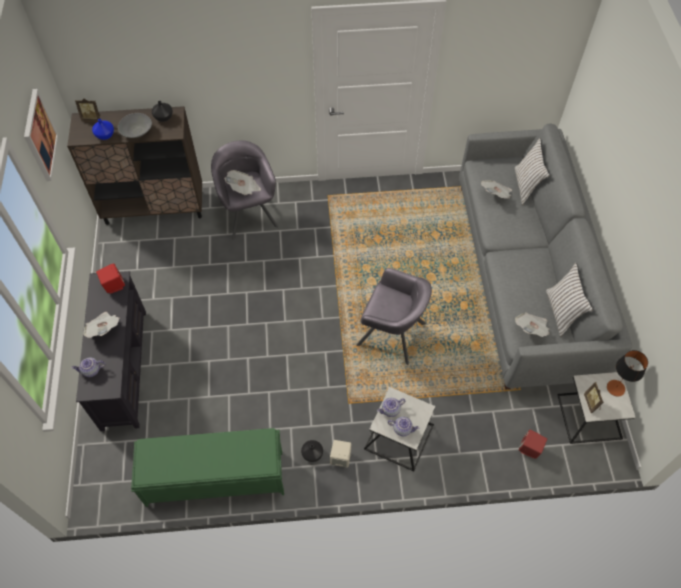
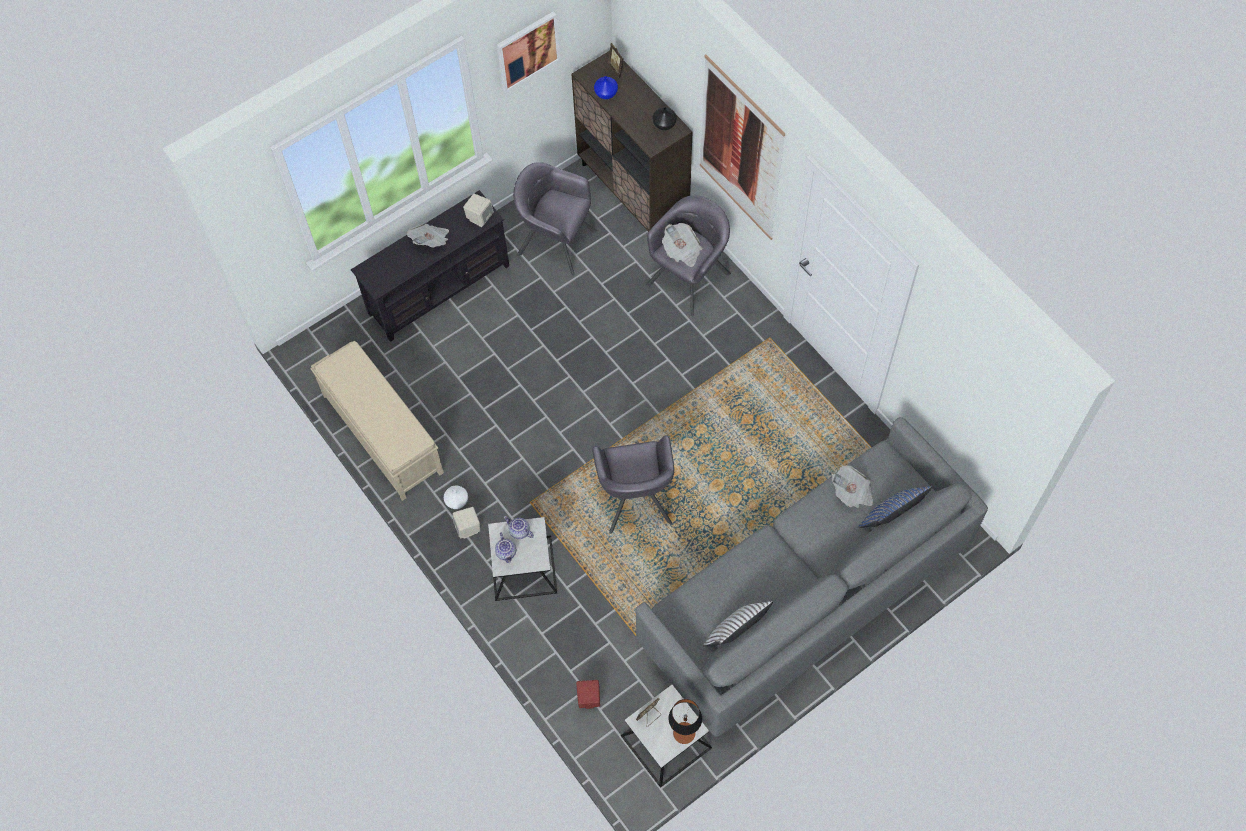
camera: 60 degrees right, 5 degrees up
(91, 371) = (385, 260): teapot -> none
(114, 285) = (479, 217): red speaker -> beige speaker
(136, 132) = (629, 115): grey bowl -> none
(152, 272) = (556, 241): none -> grey armchair
(214, 478) = (382, 433): green bench -> beige bench
(238, 74) = (740, 150): none -> picture
(312, 454) = (456, 501): black vase -> white vase
(526, 186) = (890, 518): white pillow -> blue pillow
(531, 329) = (692, 612): newspaper -> none

